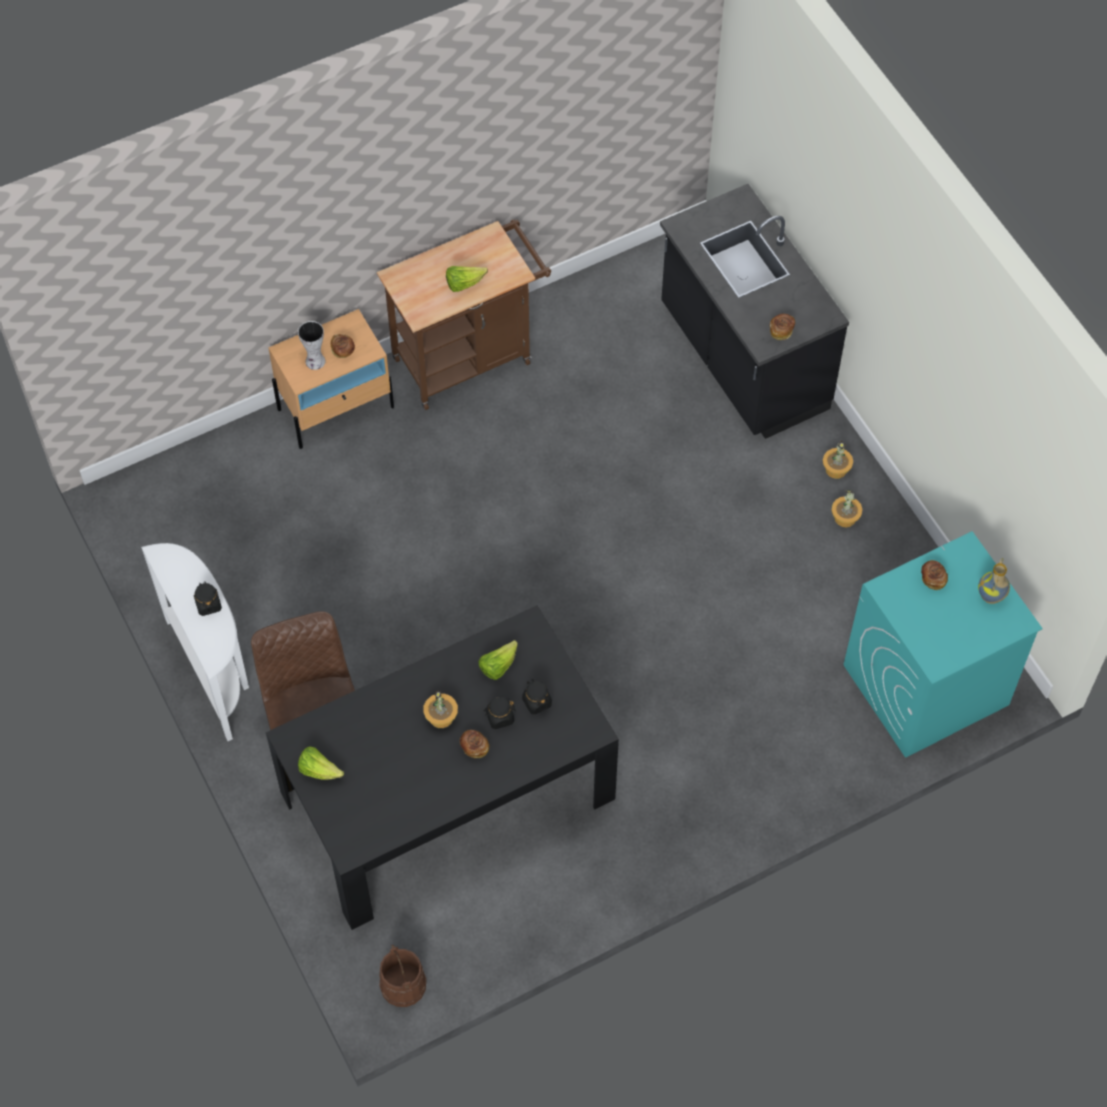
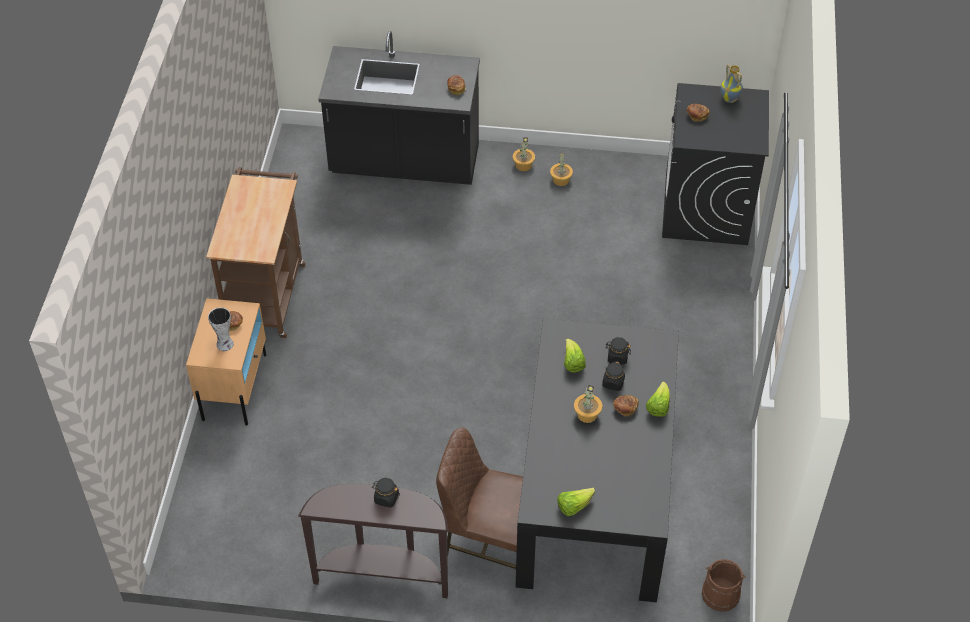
camera: 55 degrees left, 10 degrees down
(214, 671) = (382, 575): white console table -> brown console table
(464, 284) = (264, 217): lettuce -> lettuce (658, 406)
(925, 686) = (706, 209): turquoise washing machine -> black washing machine

